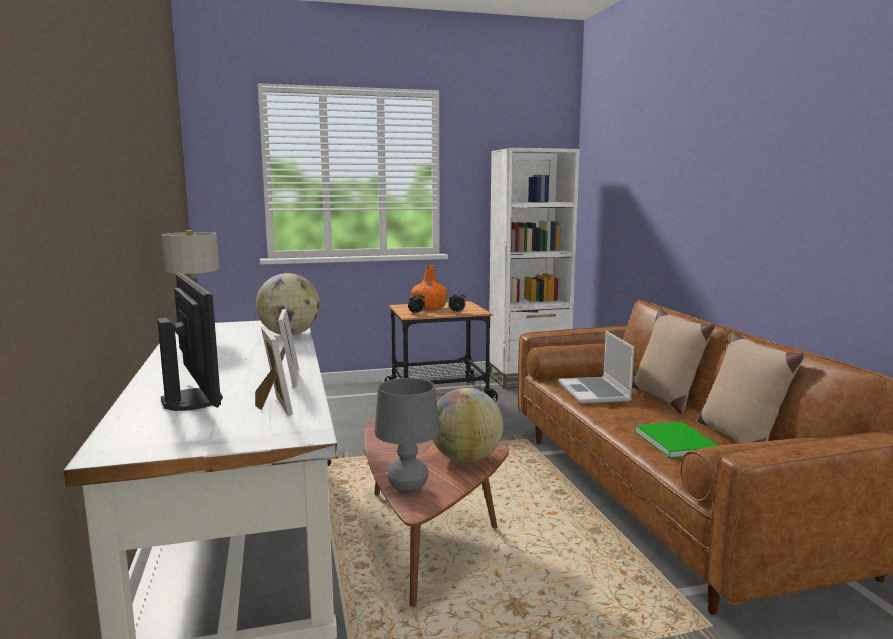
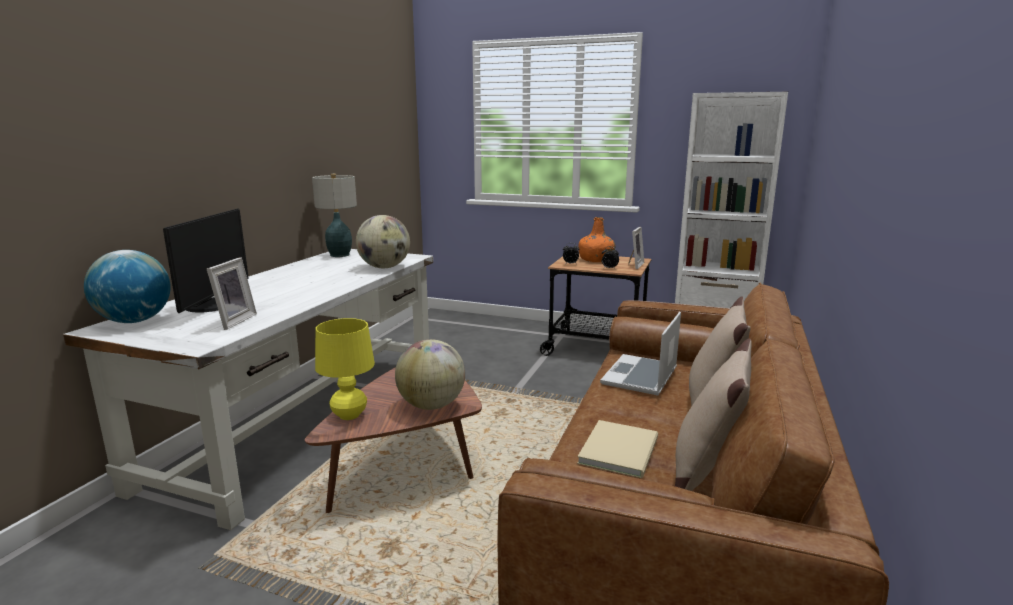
camera: 35 degrees right, 5 degrees up
(136, 434) = (135, 321): none -> globe
(285, 379) = (290, 303): picture frame -> picture frame (634, 265)
(407, 489) = (349, 415): grey table lamp -> yellow table lamp
(676, 441) = (621, 449): green book -> beige book

